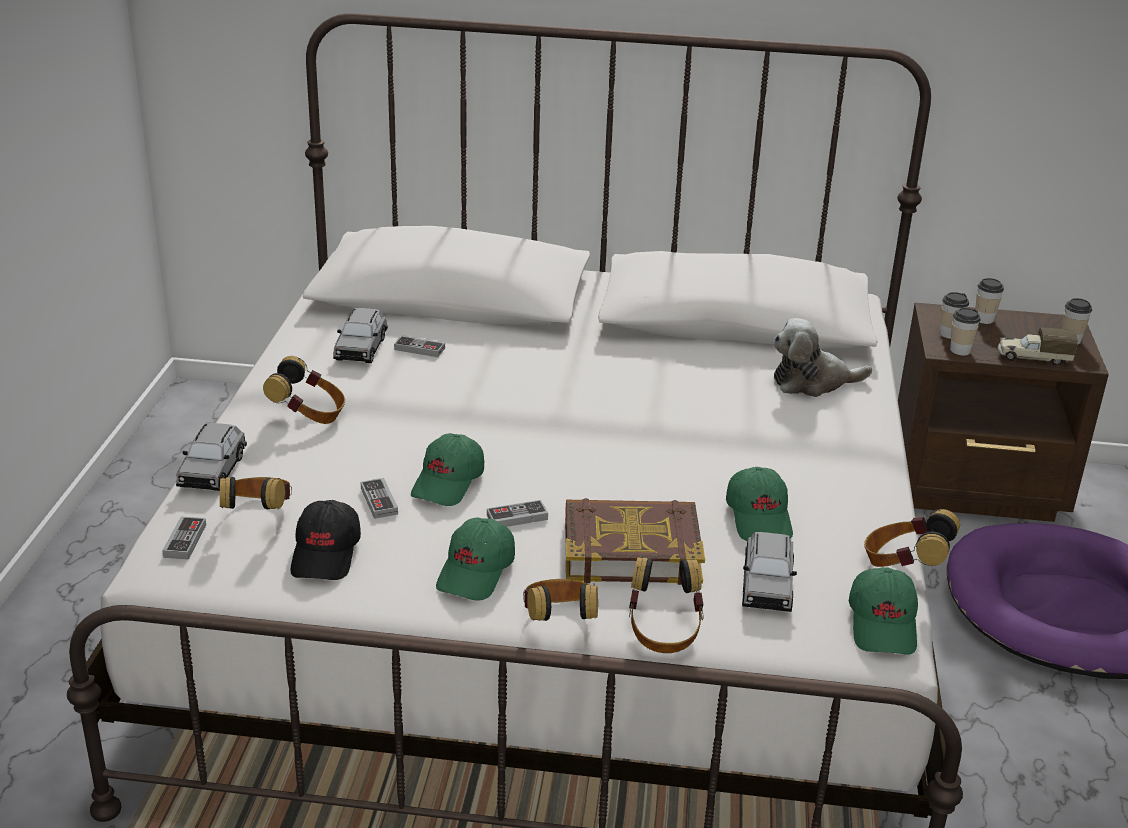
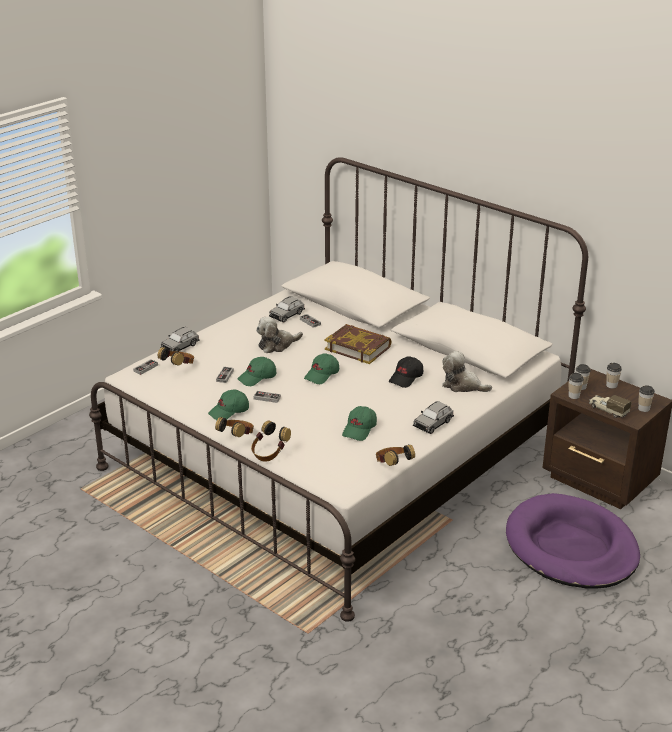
camera: 35 degrees right, 0 degrees up
(309, 415) = (236, 336): headphones -> none
(326, 554) = (186, 388): black cap -> black cap (406, 378)
(409, 408) = (277, 345): none -> plush toy
(631, 550) = (294, 423): book -> book (358, 348)
(767, 586) = (328, 453): grey toy car -> grey toy car (433, 424)
(883, 625) = (353, 481): green cap -> green cap (322, 375)

